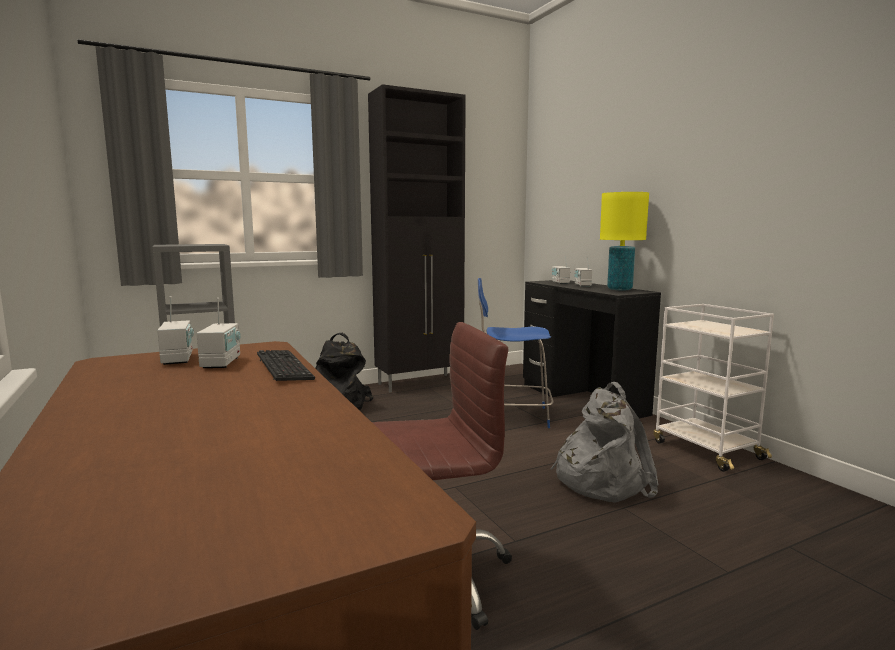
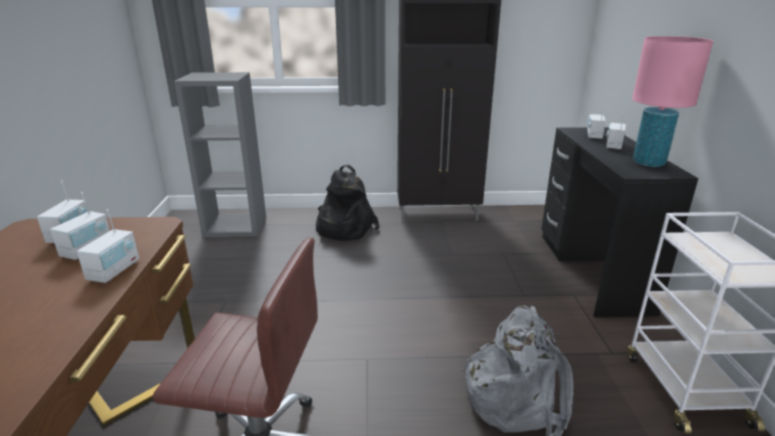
camera: 25 degrees right, 15 degrees up
(283, 367) = (114, 271): keyboard -> radio
(514, 416) = (495, 280): blue chair -> none
(619, 289) = (648, 163): yellow table lamp -> pink table lamp

